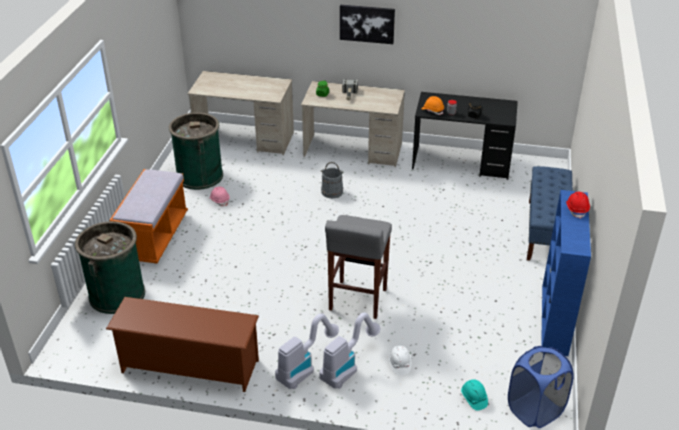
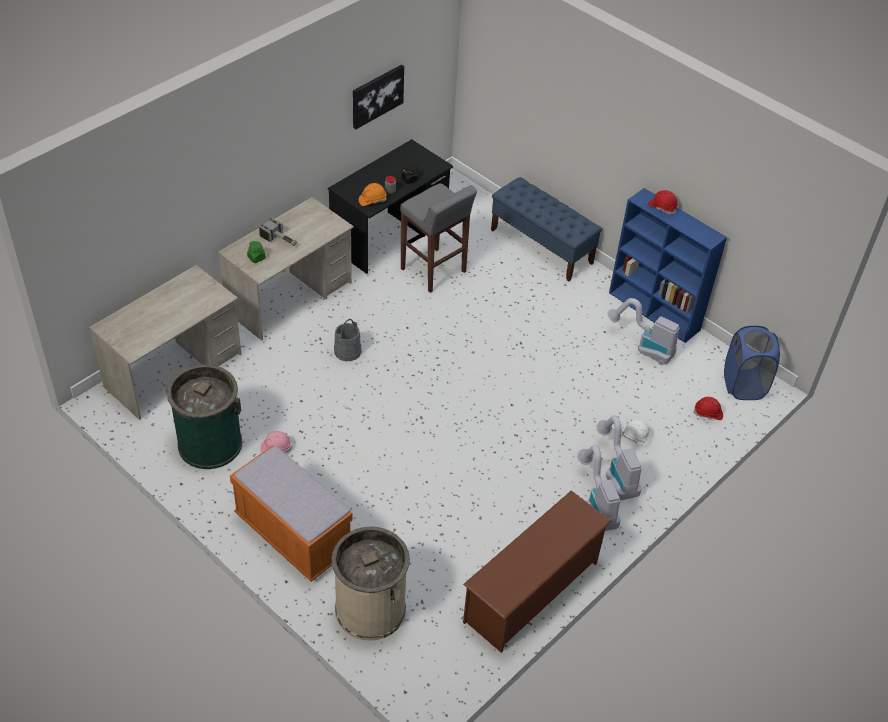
camera: 60 degrees left, 10 degrees up
(117, 294) = (370, 609): green trash can -> beige trash can
(357, 300) = (533, 421): grey stool -> grey stool (434, 271)
(367, 23) = (264, 148): picture -> picture (377, 96)
(473, 398) = (708, 413): turquoise hard hat -> red hard hat
(505, 329) = (643, 347): none -> vacuum cleaner

